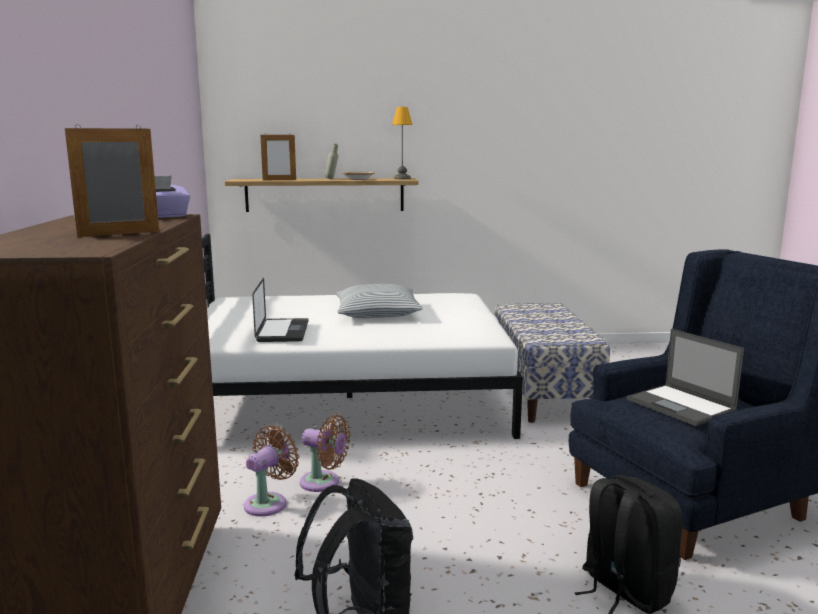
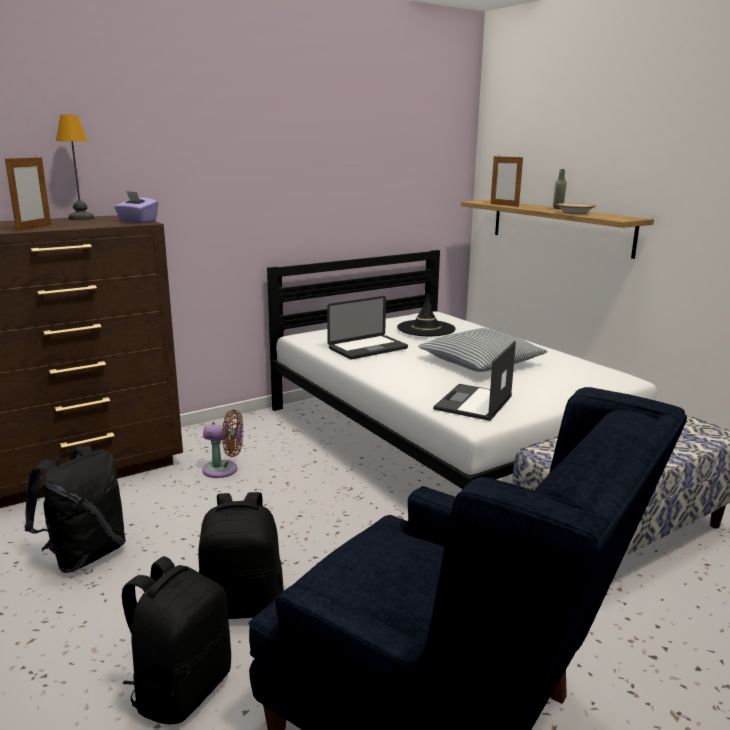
camera: 60 degrees right, 5 degrees up
(119, 234) = (34, 228): picture frame -> picture frame turned 75 degrees clockwise
(272, 307) = (426, 329): none -> black hat
(323, 483) = (271, 479): brown fan -> none
(402, 178) = (627, 218): table lamp -> table lamp (82, 218)
(525, 540) = (243, 604): none -> black backpack
(682, 405) = (396, 576): laptop -> laptop (473, 403)

